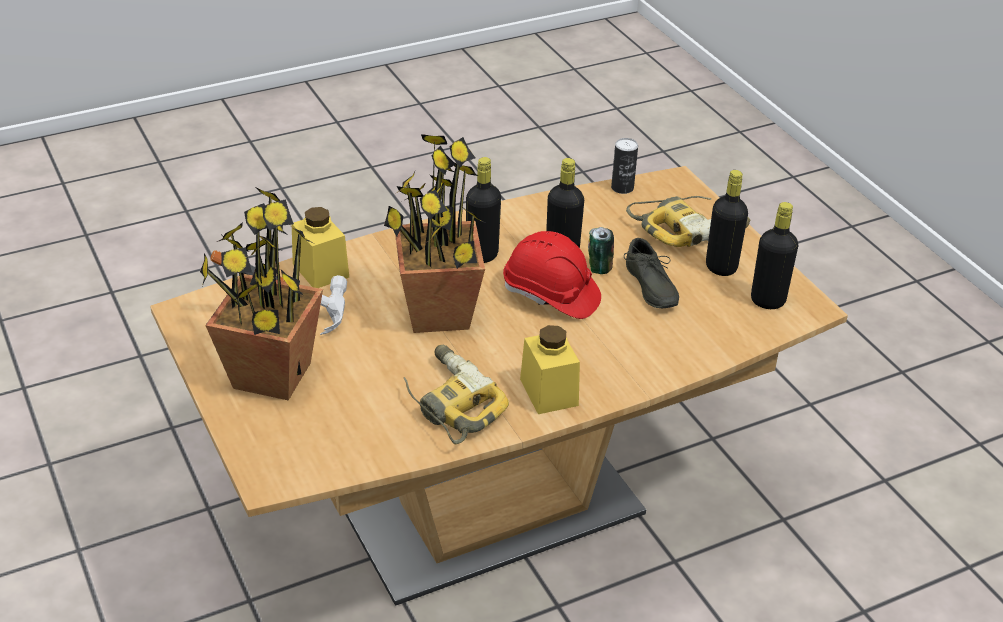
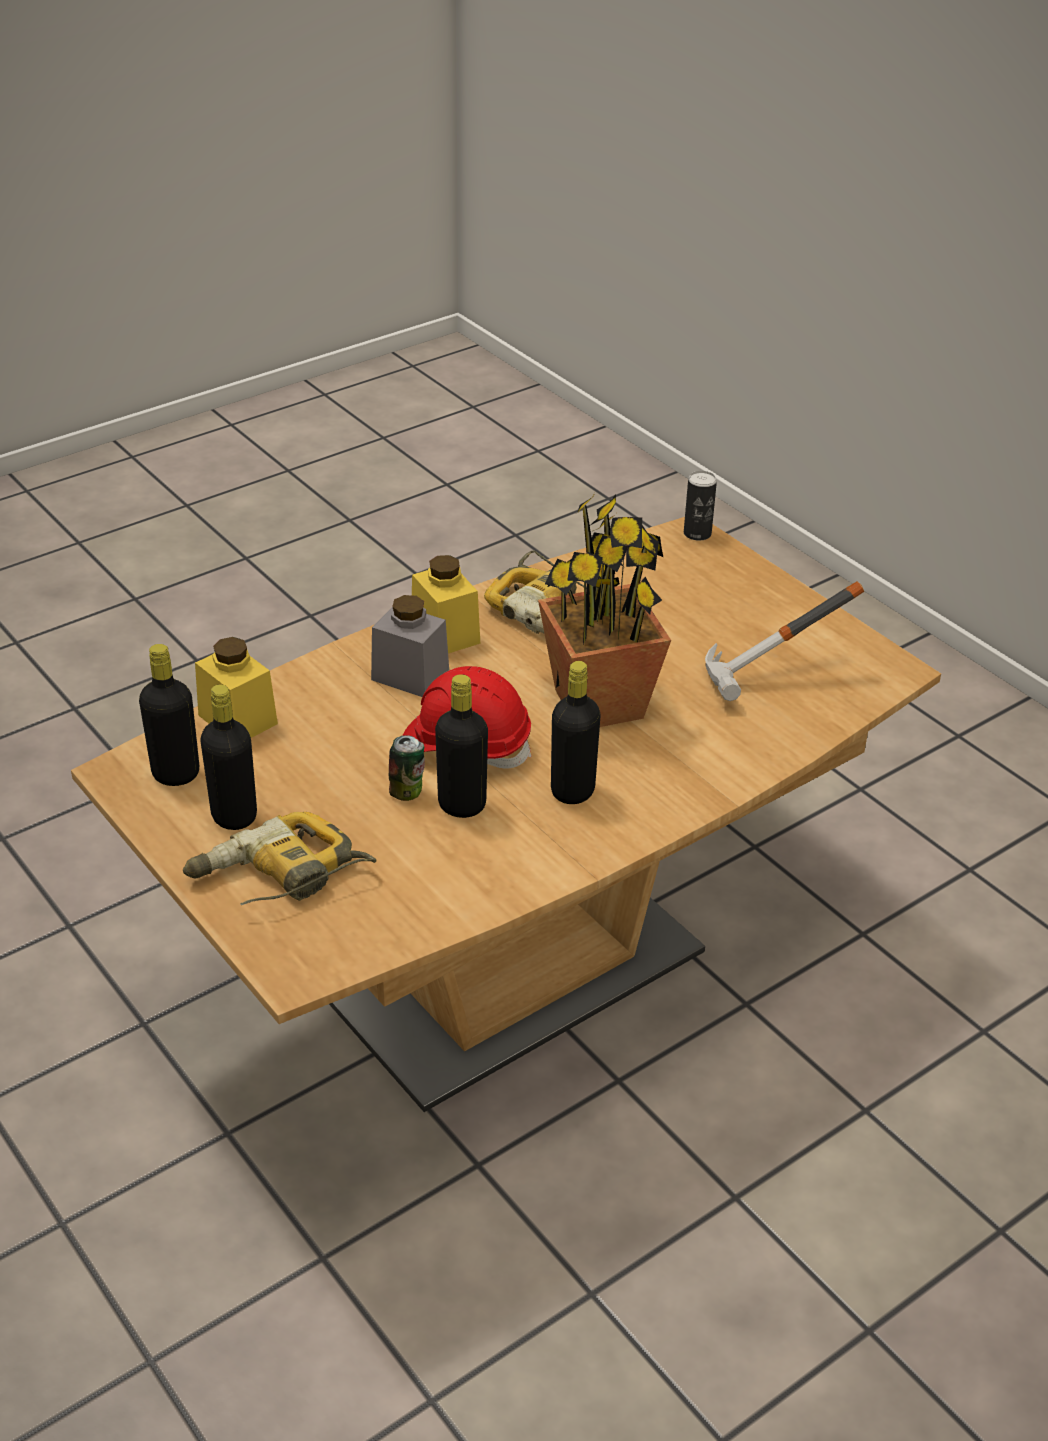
camera: 170 degrees right, 0 degrees up
(271, 376) = (748, 615): potted plant -> none
(320, 270) = (772, 740): yellow jar -> yellow jar (238, 719)
(585, 356) = (410, 675): none -> grey jar
(622, 188) = (386, 943): can -> can (697, 533)
(648, 287) = (338, 772): grey shoe -> none

